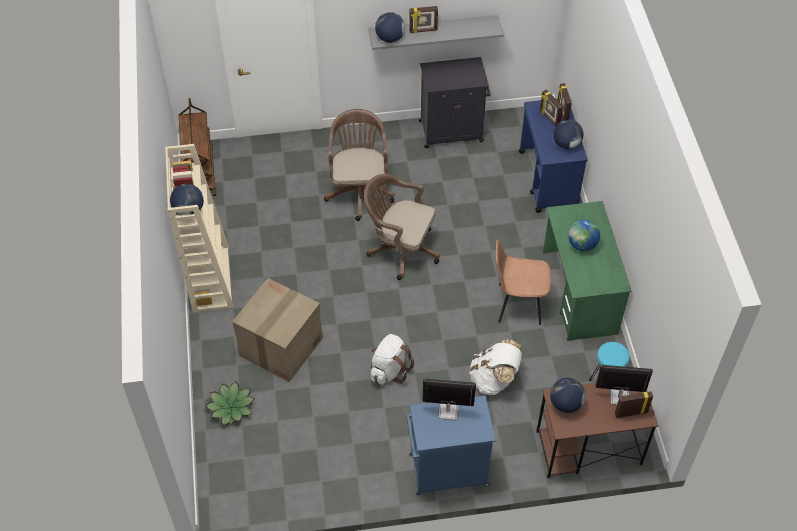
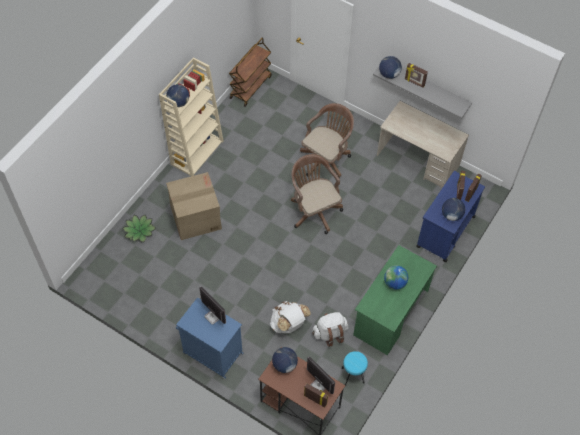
camera: 40 degrees right, 5 degrees up
(389, 370) = (238, 274): white backpack -> white backpack (330, 333)
(452, 131) = (418, 160): black cabinet -> beige desk
(518, 304) = (347, 292): brown chair -> none

